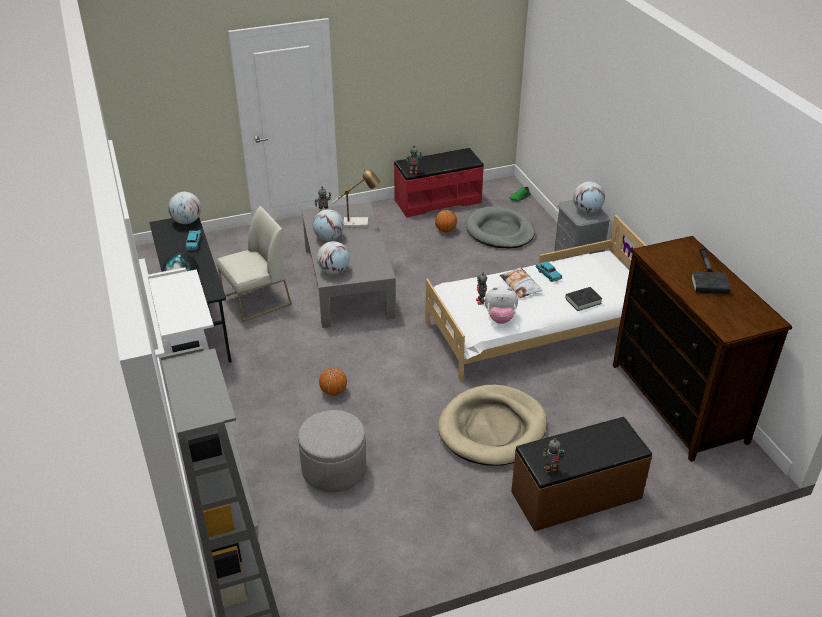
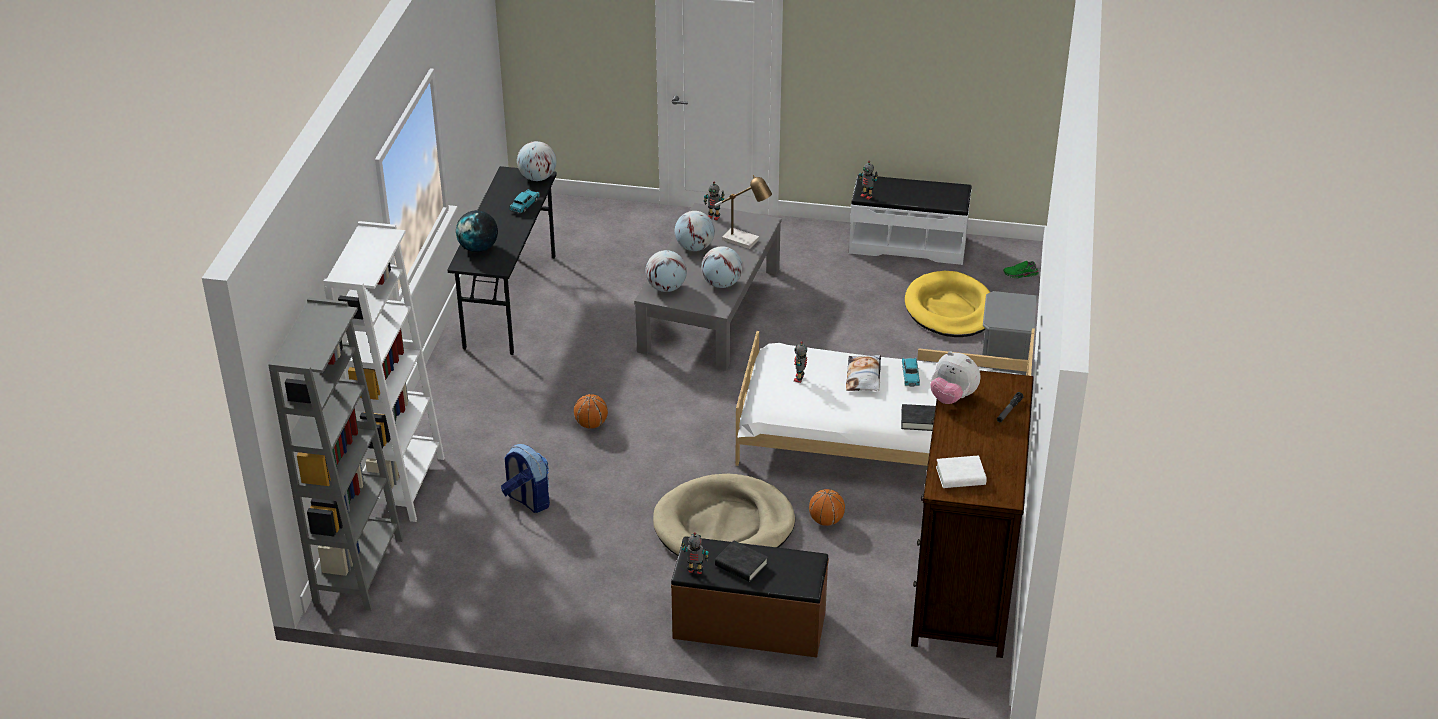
camera: 30 degrees right, 0 degrees up
(256, 301) = (591, 297): white chair -> none
(334, 469) = (527, 500): grey ottoman -> backpack
(437, 201) = (908, 244): red bench -> white bench
(445, 230) = (882, 286): basketball -> basketball (826, 520)
(499, 231) = (950, 309): grey dog bed -> yellow dog bed
(500, 318) = (803, 405): plush toy -> plush toy (952, 397)
(587, 210) = (1014, 312): globe -> globe (721, 284)
(709, 286) = (981, 436): black book -> black book (741, 565)
(728, 317) = (960, 476): none -> white book

